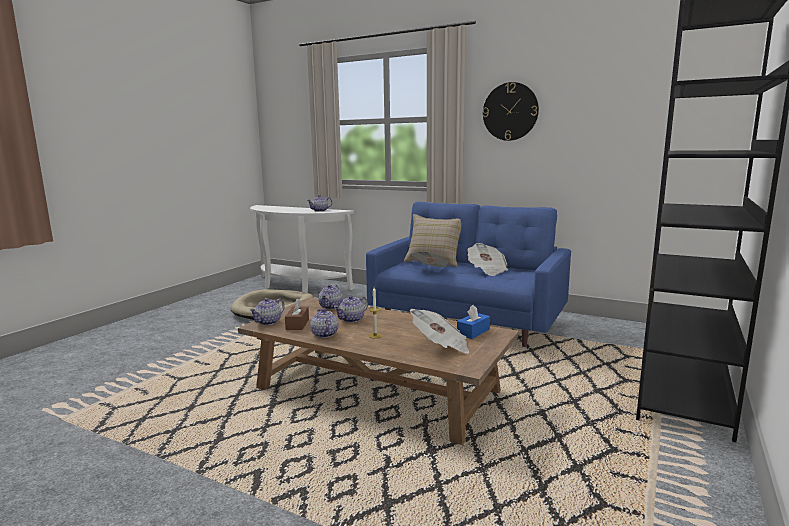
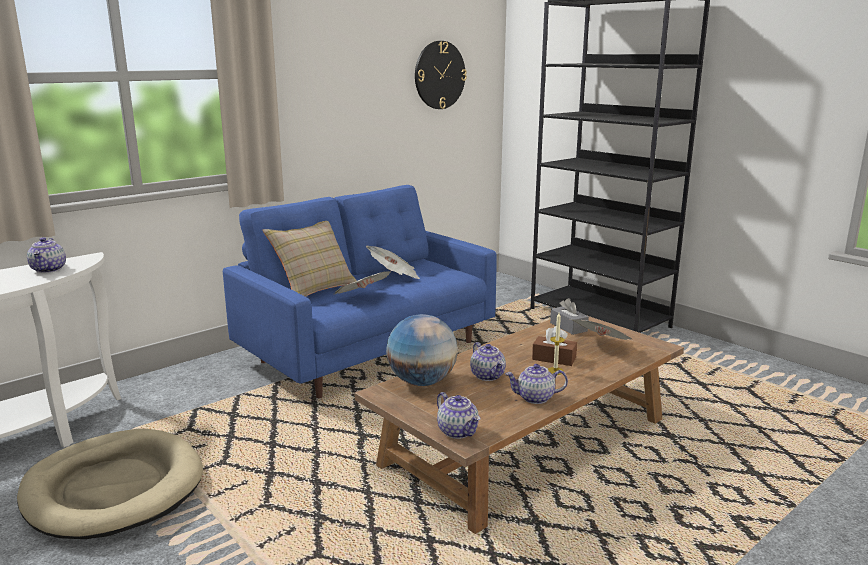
camera: 70 degrees left, 5 degrees up
(297, 324) = (483, 411): brown tissue box -> brown tissue box (554, 358)
(331, 307) = (422, 382): teapot -> globe
(473, 332) = (568, 327): blue tissue box -> grey tissue box
(510, 111) = (318, 66): wall clock -> wall clock (439, 75)

